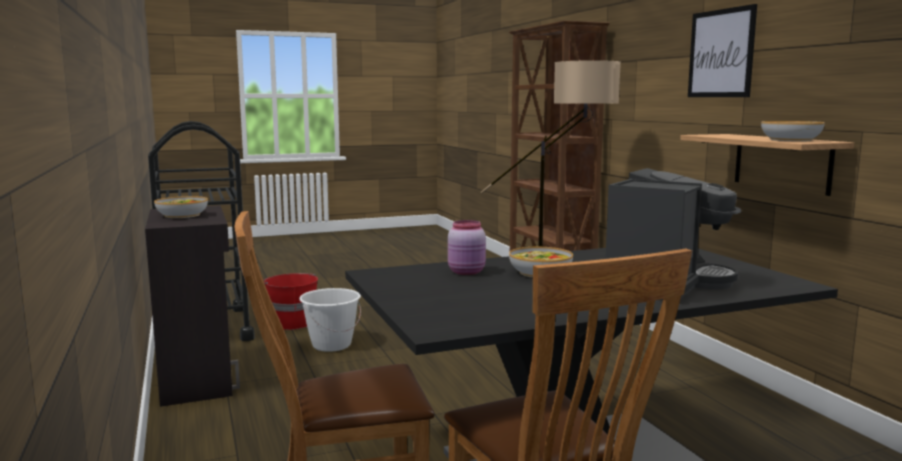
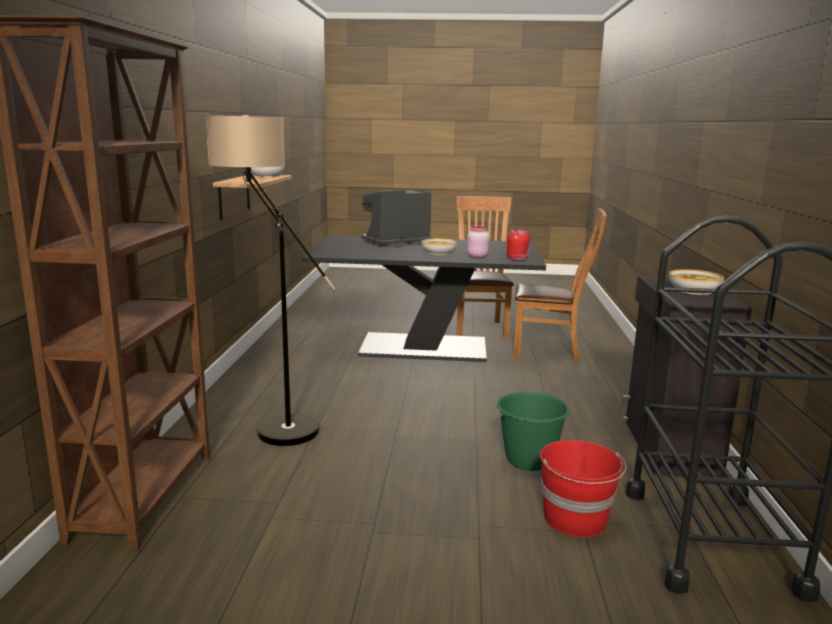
camera: 155 degrees left, 5 degrees up
(331, 345) = (529, 460): white bucket -> green bucket
(397, 275) = (517, 259): none -> red jar
(721, 53) = (202, 112): picture -> none

